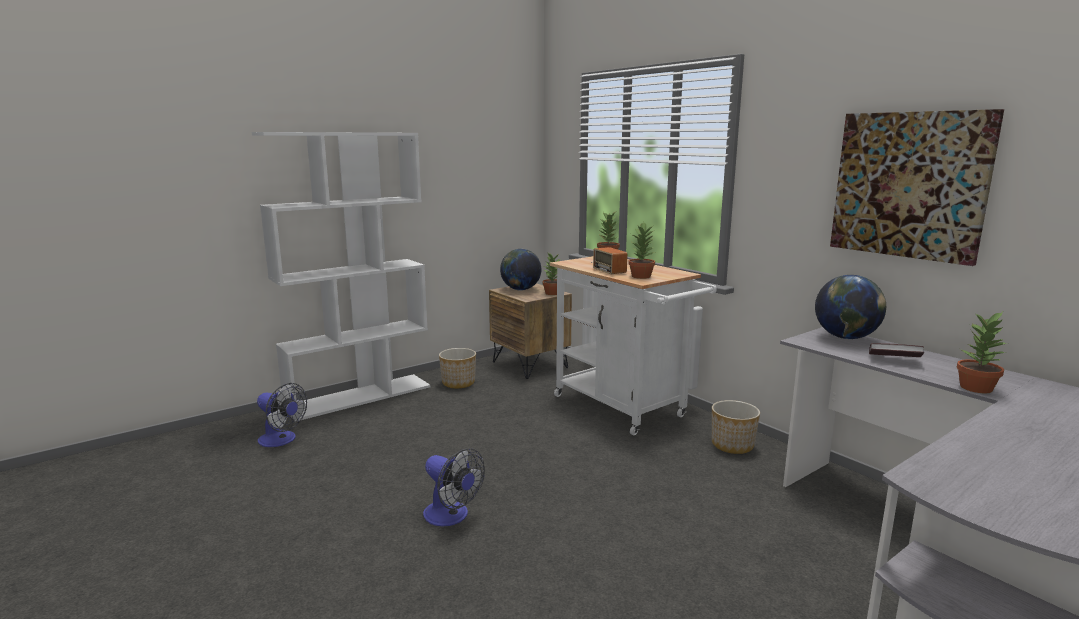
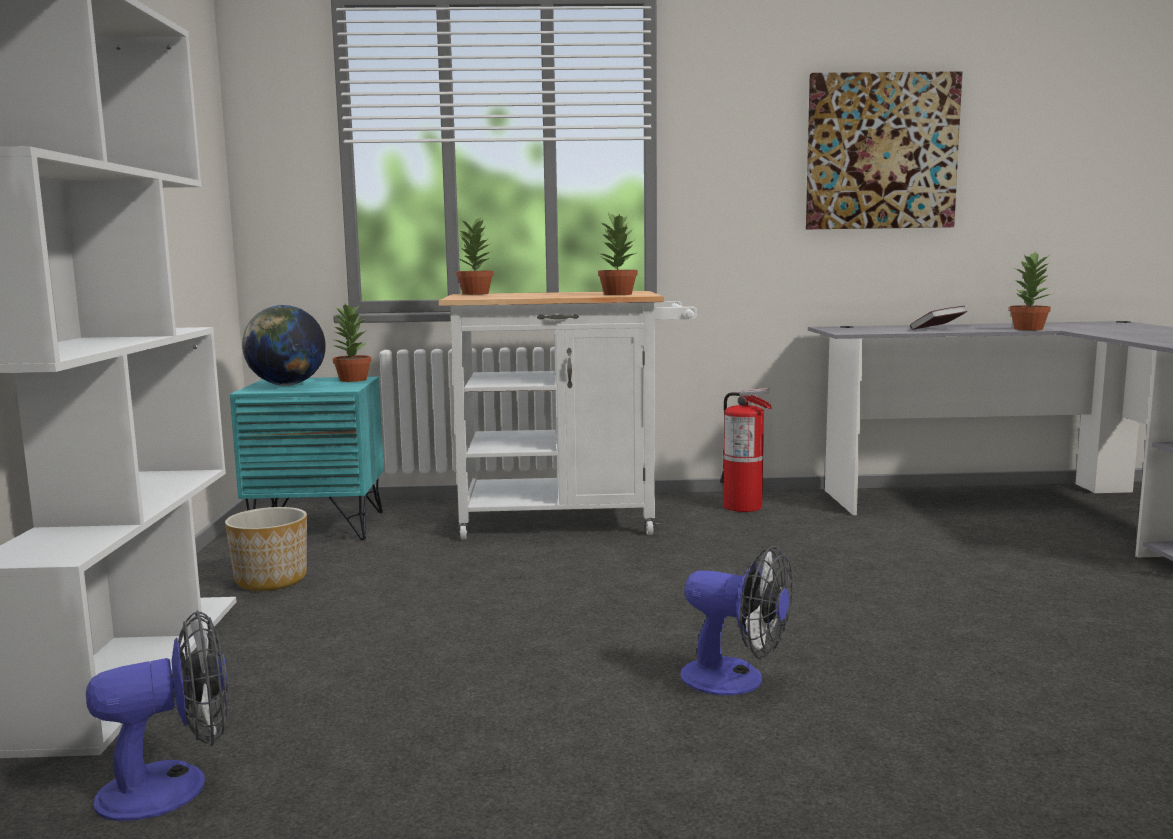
camera: 55 degrees left, 5 degrees down
(451, 516) = (736, 680): fan -> fan turned 45 degrees clockwise
(530, 365) = (318, 526): brown nightstand -> turquoise nightstand
(610, 267) = (535, 295): radio -> none
(733, 445) = (743, 507): planter -> fire extinguisher
(846, 338) = (858, 326): globe -> none

